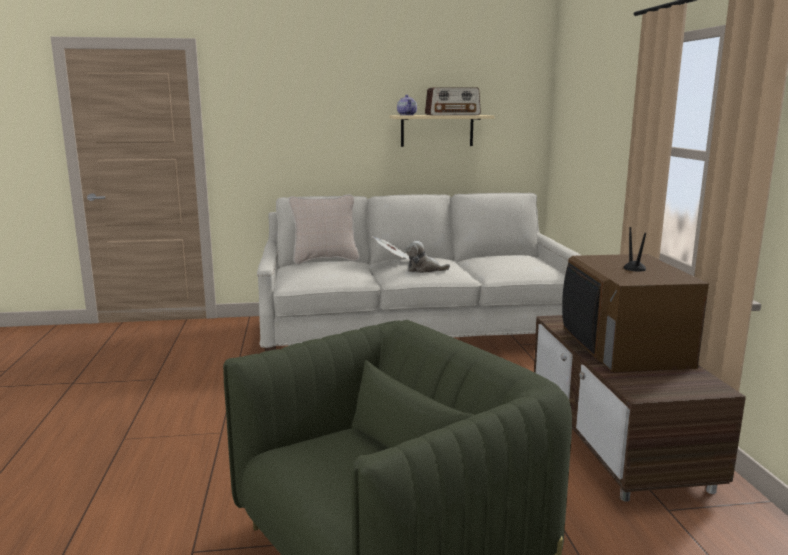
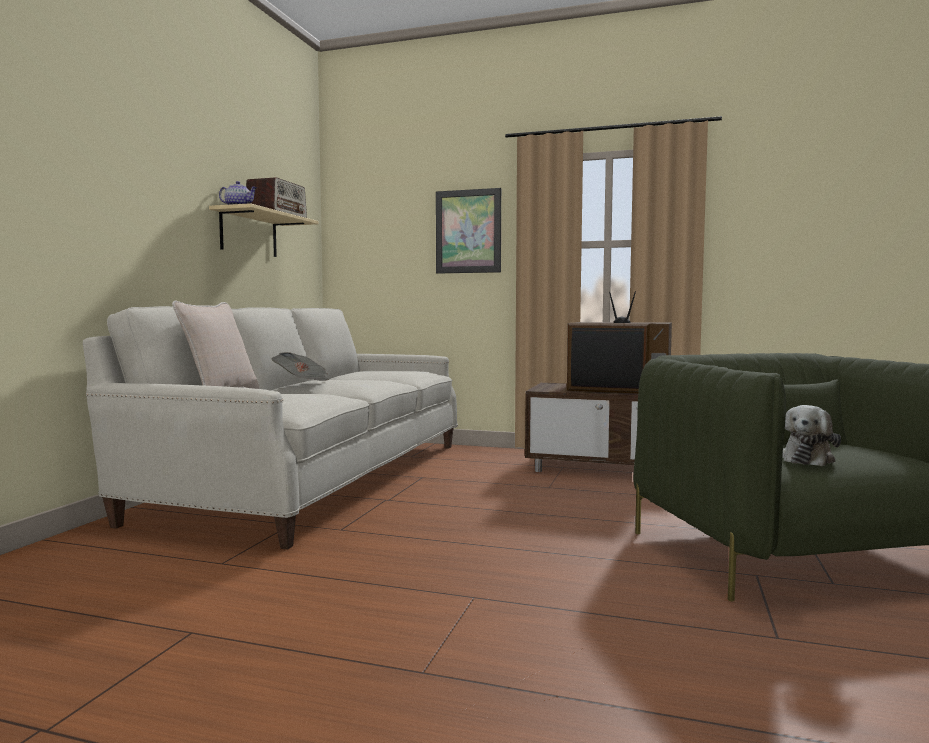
camera: 65 degrees left, 10 degrees down
(424, 270) = (364, 382): plush toy -> plush toy (807, 458)
(619, 125) = (468, 231): none -> picture

